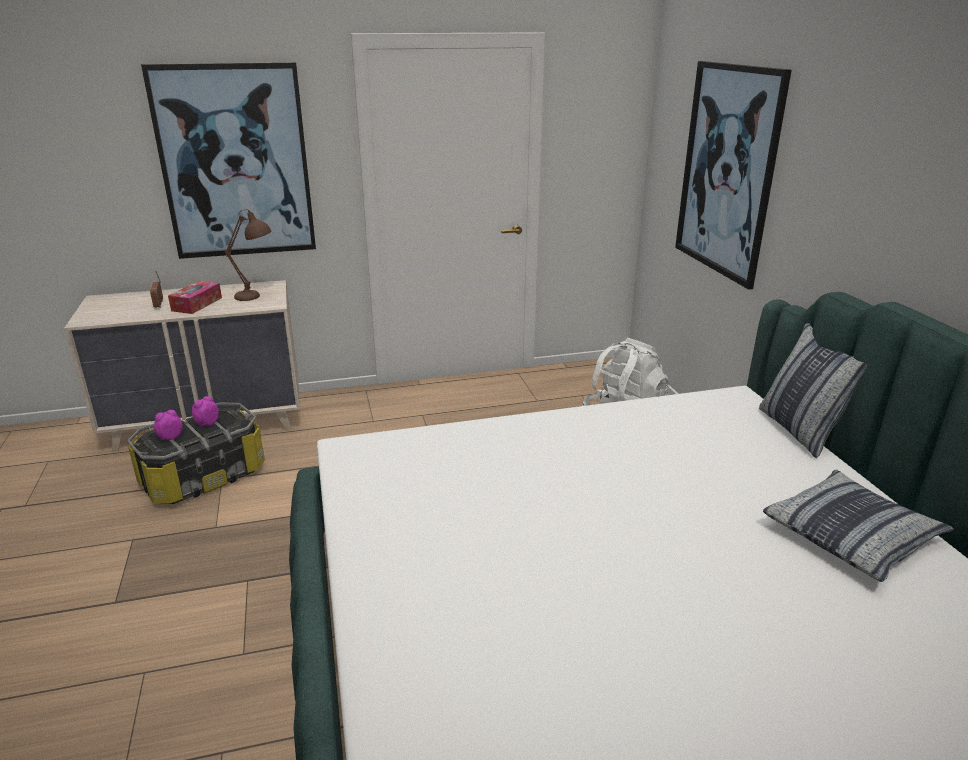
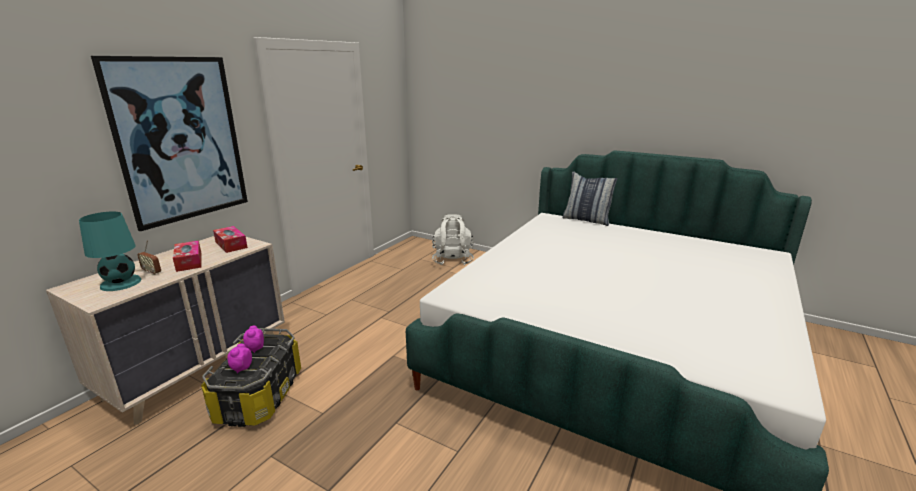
camera: 45 degrees left, 5 degrees down
(124, 308) = (120, 283): none -> turquoise table lamp
(257, 297) = (231, 244): brown table lamp -> tissue box
(727, 171) = (483, 113): picture -> none
(851, 535) = (659, 242): pillow -> none

